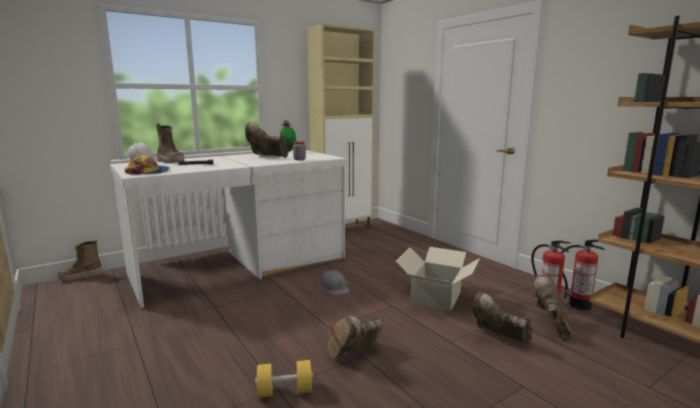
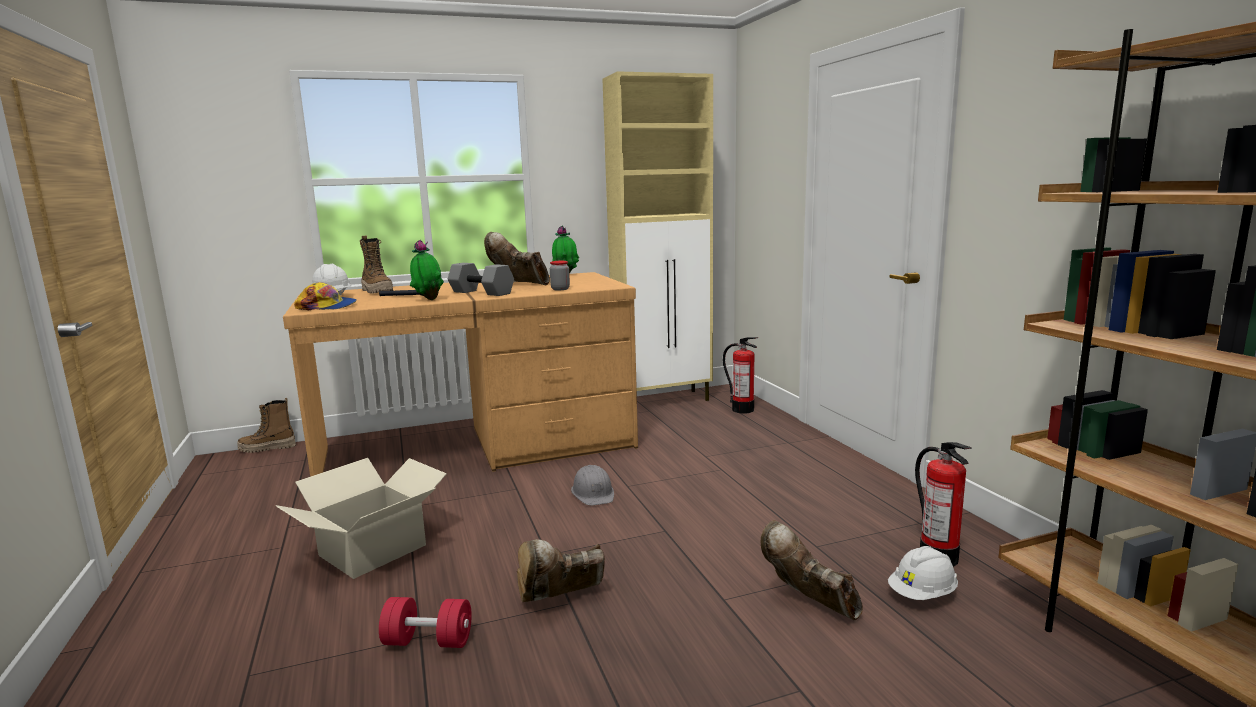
camera: 15 degrees right, 0 degrees up
(218, 166) = (428, 299): none -> potted plant
(241, 266) = (478, 449): white desk -> brown desk
(250, 162) = (482, 292): none -> grey dumbbell
(285, 391) = (428, 641): yellow dumbbell -> red dumbbell
(436, 297) = (746, 524): cardboard box -> cardboard box (373, 550)
(552, 326) = (922, 594): brown boot -> white hard hat
(579, 305) = (1002, 562): fire extinguisher -> fire extinguisher (743, 409)

